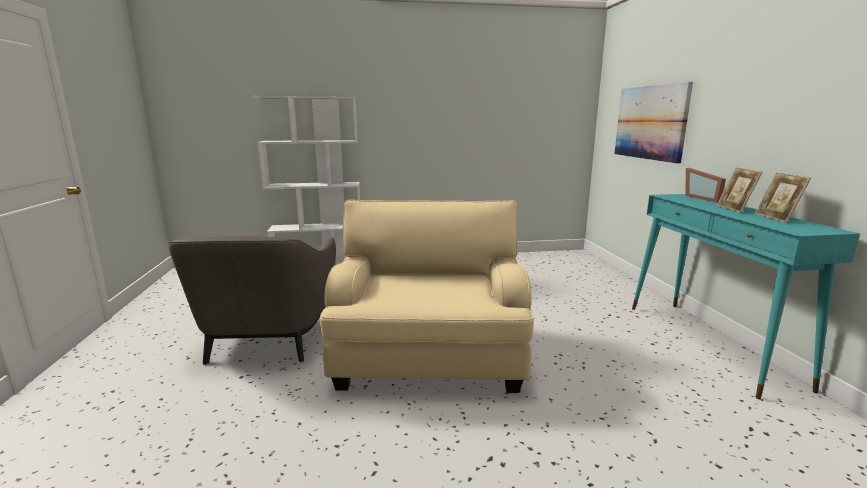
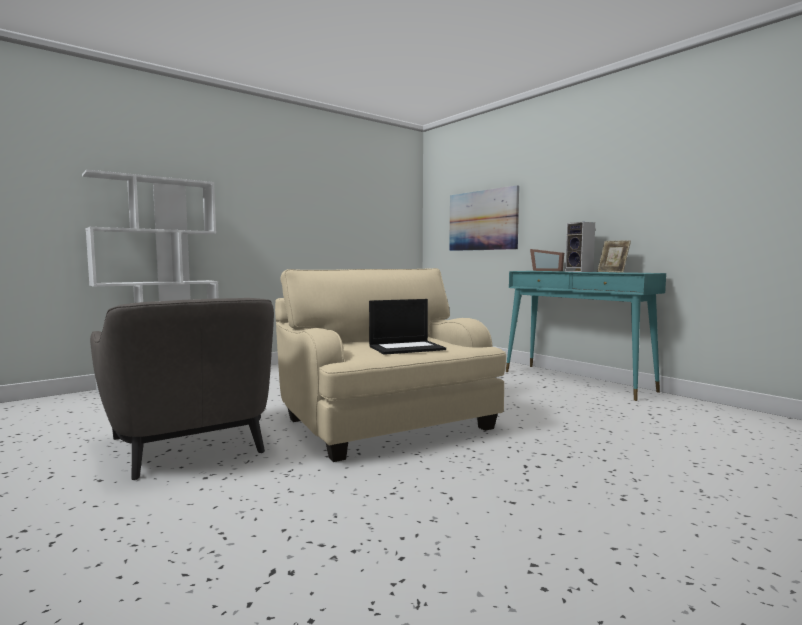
camera: 30 degrees left, 10 degrees down
(428, 295) = (407, 348): none -> laptop
(734, 209) = (580, 271): picture frame -> speaker

